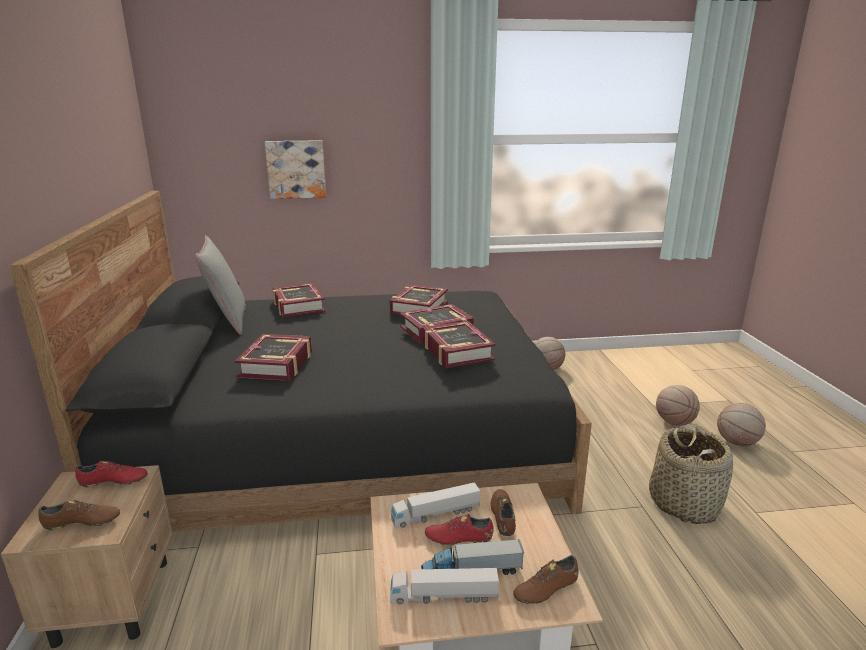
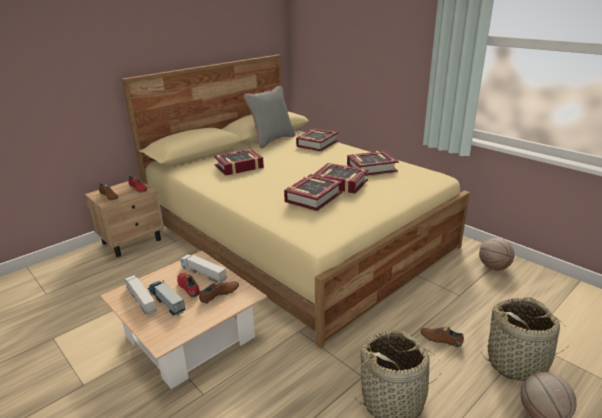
camera: 55 degrees right, 5 degrees up
(296, 169) = (354, 50): picture -> none
(346, 437) = (295, 234): black bed -> beige bed
(545, 589) = (167, 330): brown shoe -> brown shoe (440, 340)
(674, 422) = (517, 362): basketball -> basket

